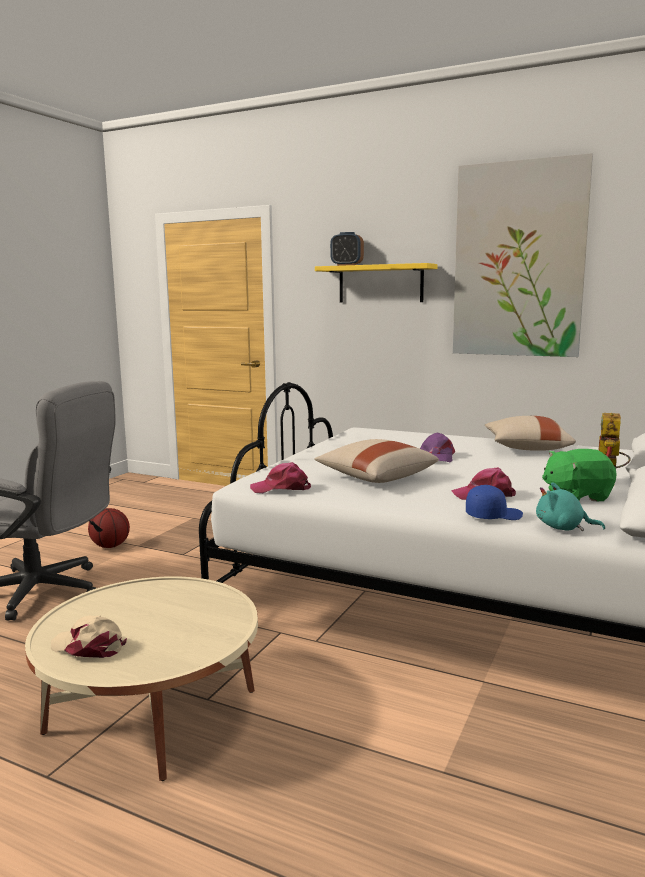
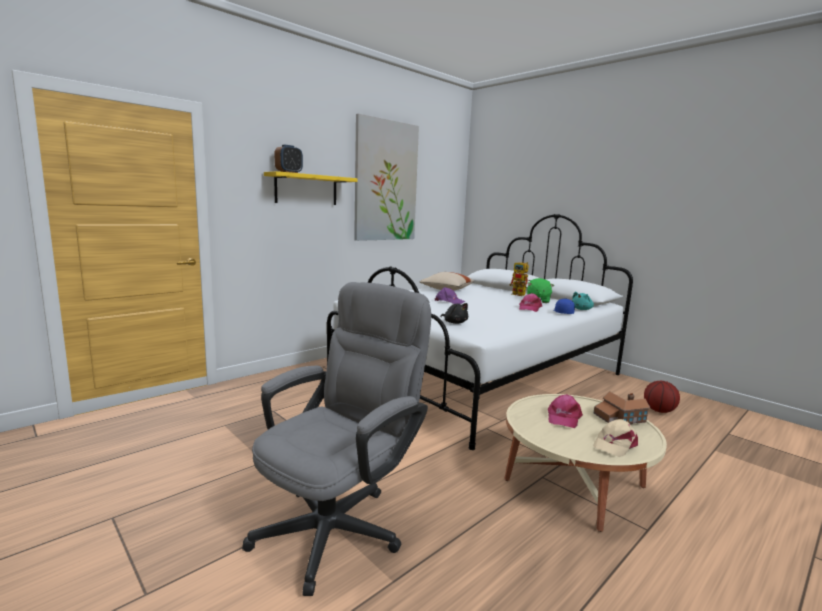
camera: 70 degrees left, 0 degrees up
(110, 546) = (246, 477): basketball -> basketball (659, 411)
(180, 649) = (619, 418): none -> toy house
(281, 488) = (494, 331): pink cap -> pink cap (563, 417)
(303, 470) = (454, 322): none -> black plush toy
(375, 477) = (484, 315): beige pillow -> none

